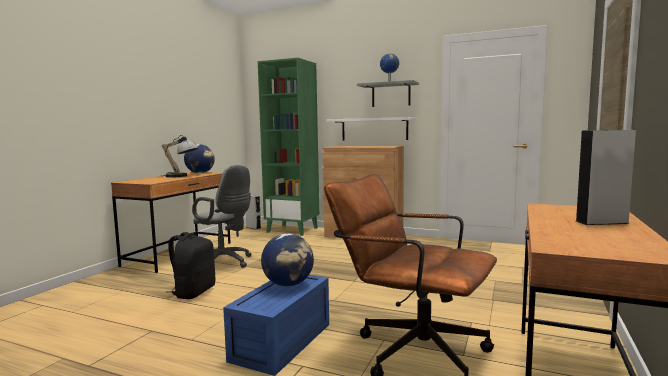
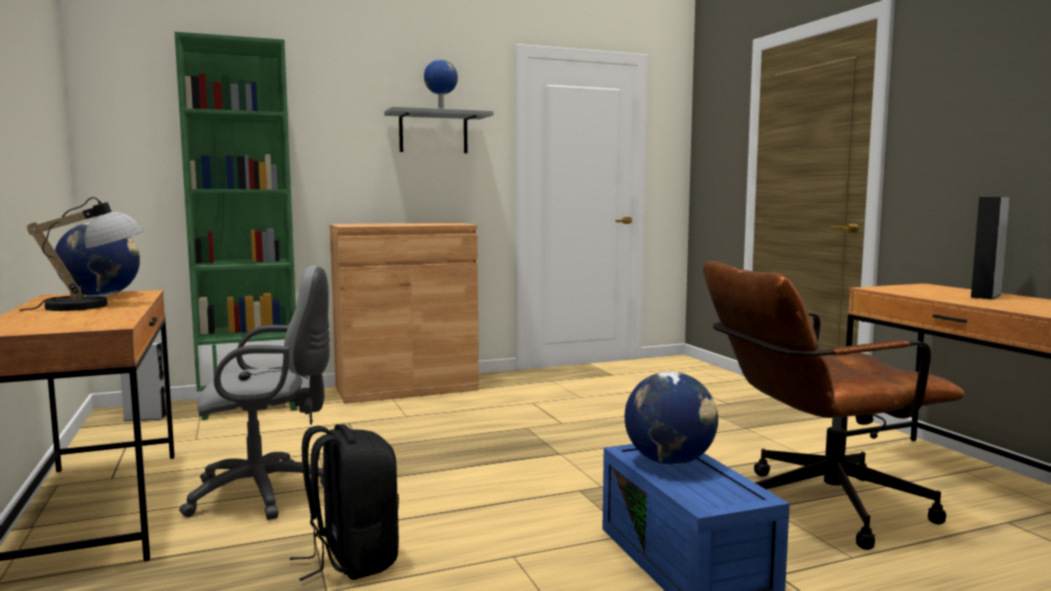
camera: 45 degrees left, 0 degrees up
(374, 129) = (404, 193): white shelf -> none

